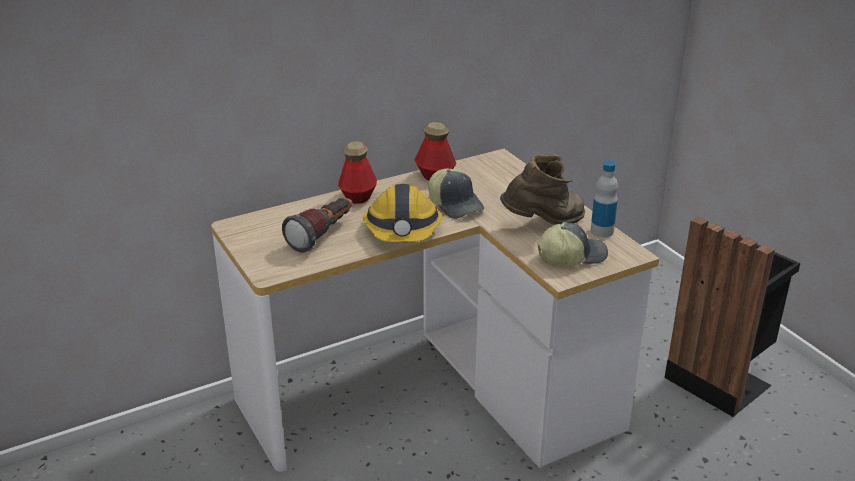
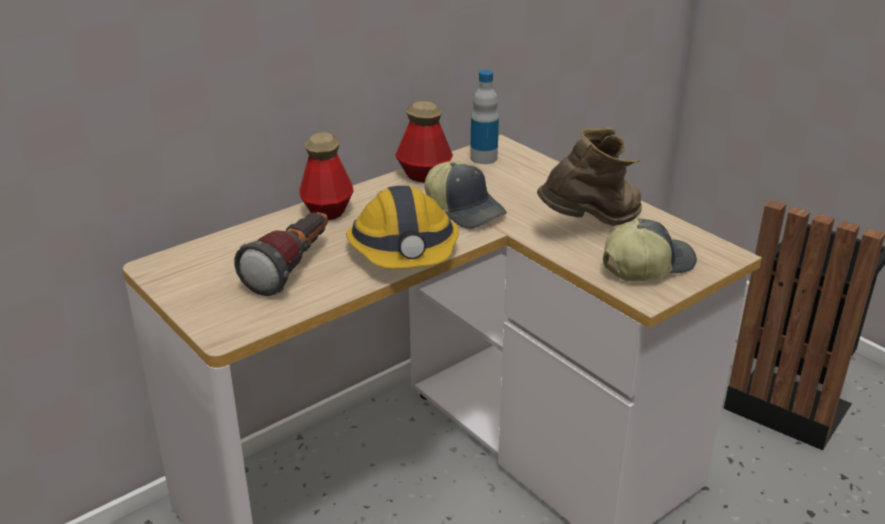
camera: 10 degrees left, 0 degrees up
(602, 231) = (671, 228): bottle -> bottle (483, 158)

